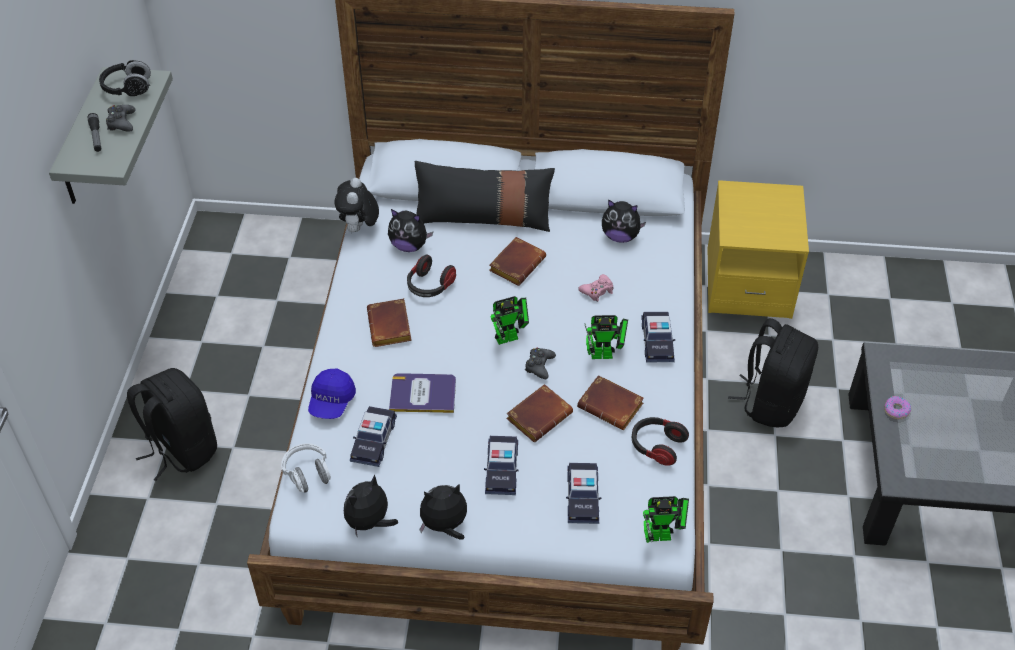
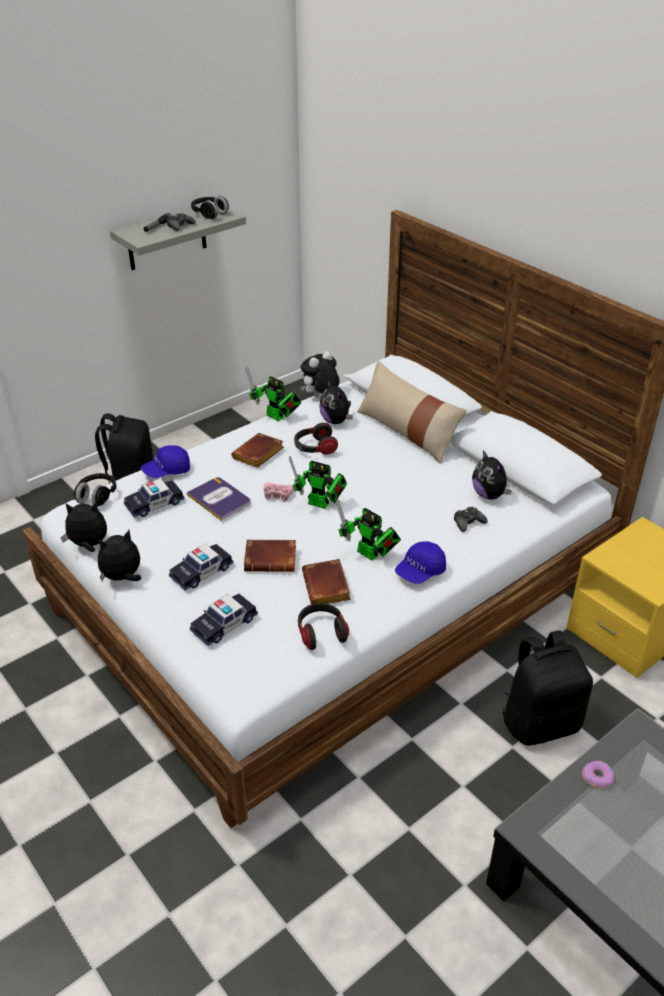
camera: 45 degrees right, 10 degrees down
(307, 474) = (97, 497): white headphones -> black headphones
(445, 526) = (123, 577): plush toy -> plush toy turned 60 degrees counterclockwise
(483, 217) = (407, 432): black pillow -> beige pillow
(516, 264) = (390, 468): brown book -> none
(539, 366) = (315, 532): black game controller -> black game controller (468, 522)
(597, 291) = (422, 516): pink game controller -> pink game controller (278, 495)
(657, 341) = (420, 572): toy car -> blue cap
(663, 535) = (240, 689): toy robot -> toy robot (277, 417)

